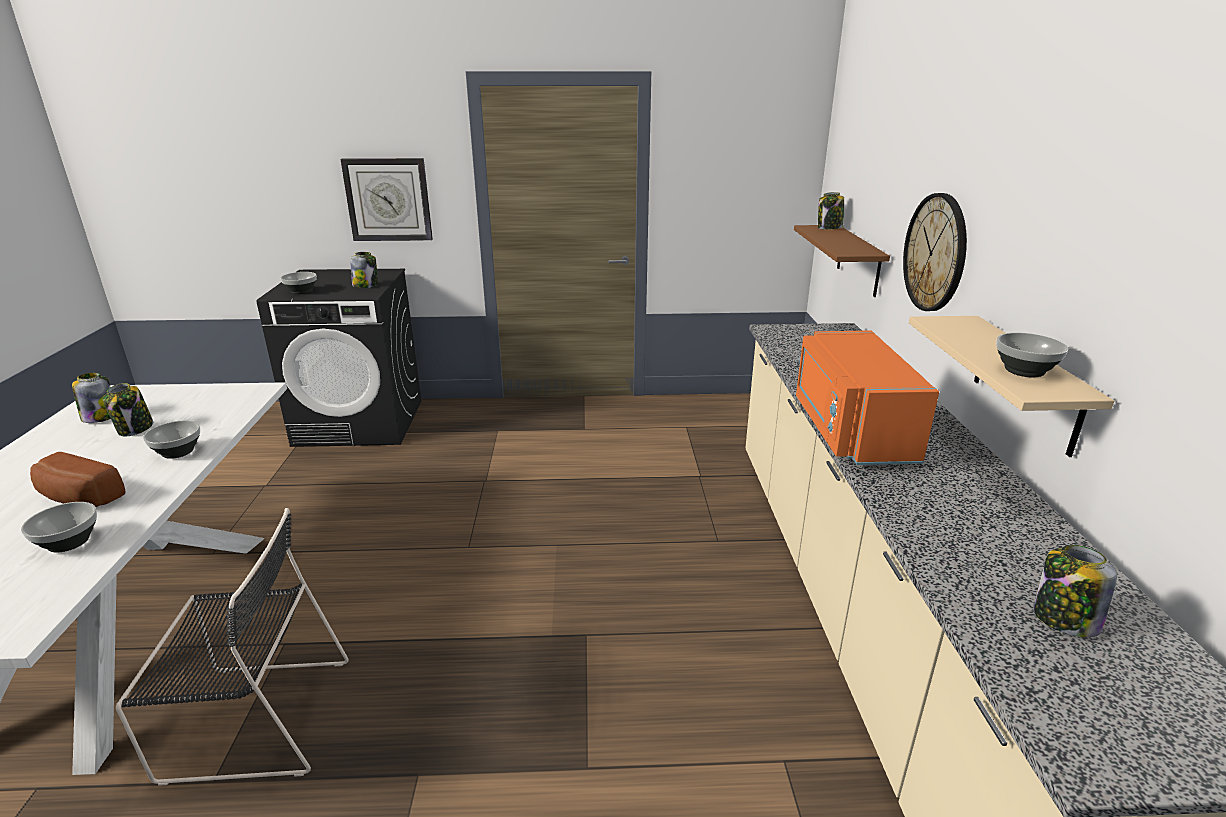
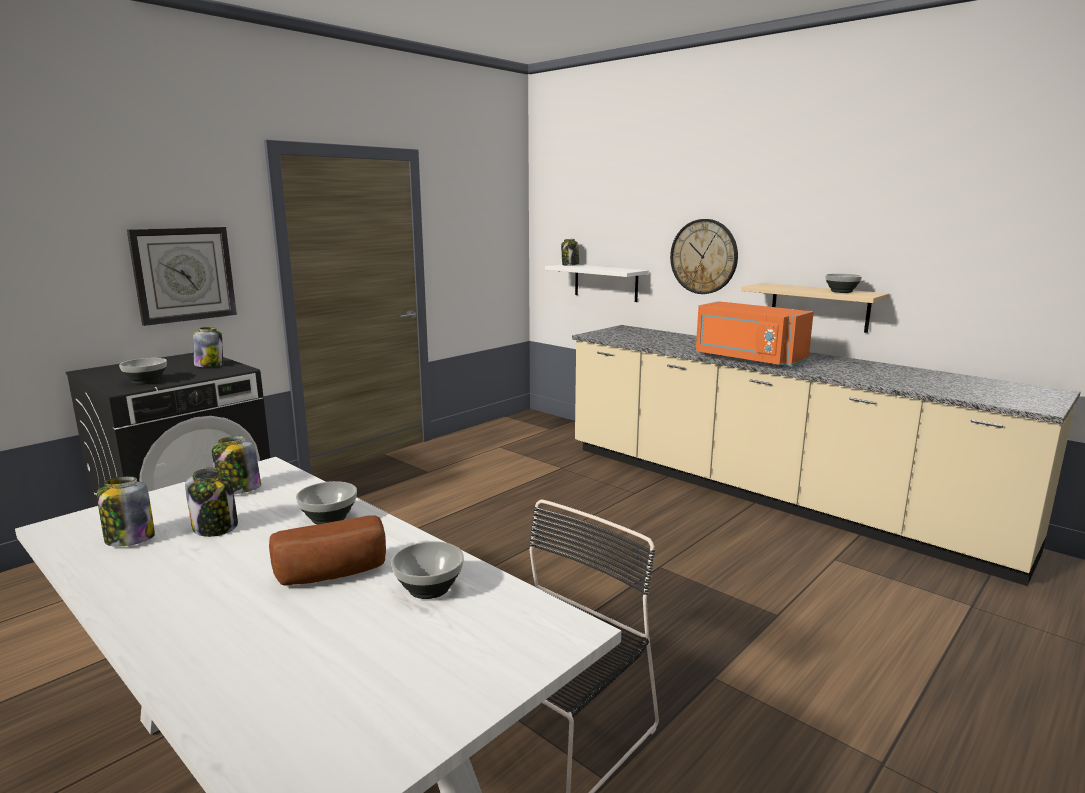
camera: 45 degrees left, 10 degrees down
(858, 260) = (605, 282): brown shelf -> white shelf
(1063, 619) = (954, 384): jar -> jar (239, 489)

